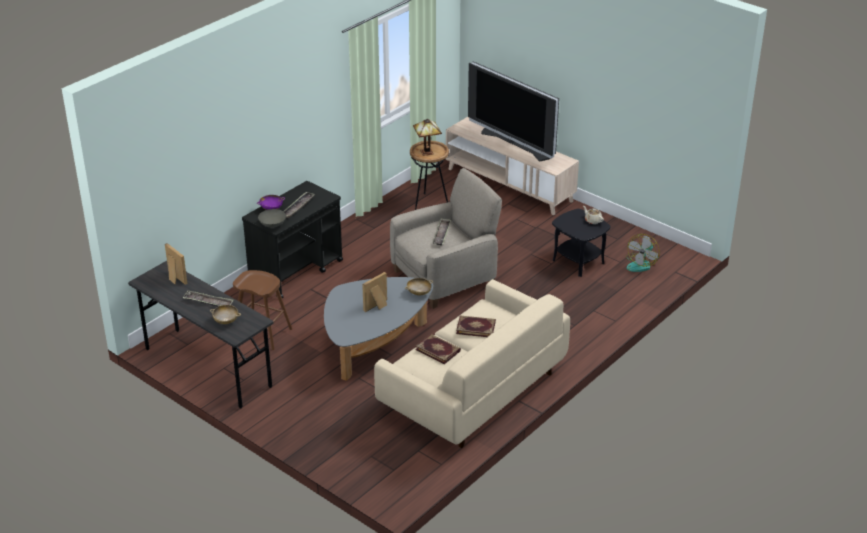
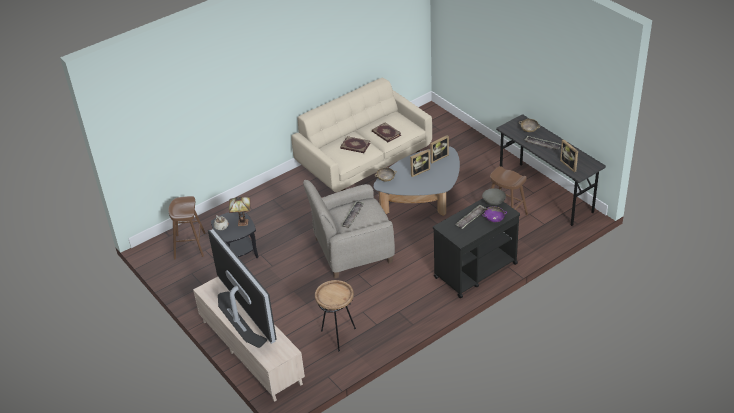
camera: 165 degrees left, 5 degrees up
(355, 327) = (438, 157): none -> picture frame
(427, 152) = (336, 293): table lamp -> table lamp (242, 223)
(641, 264) = (190, 246): fan -> brown stool

